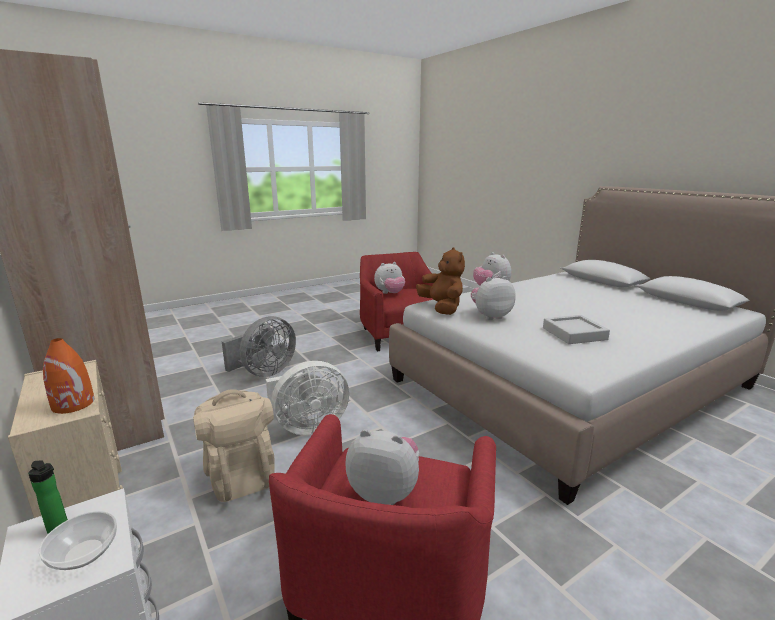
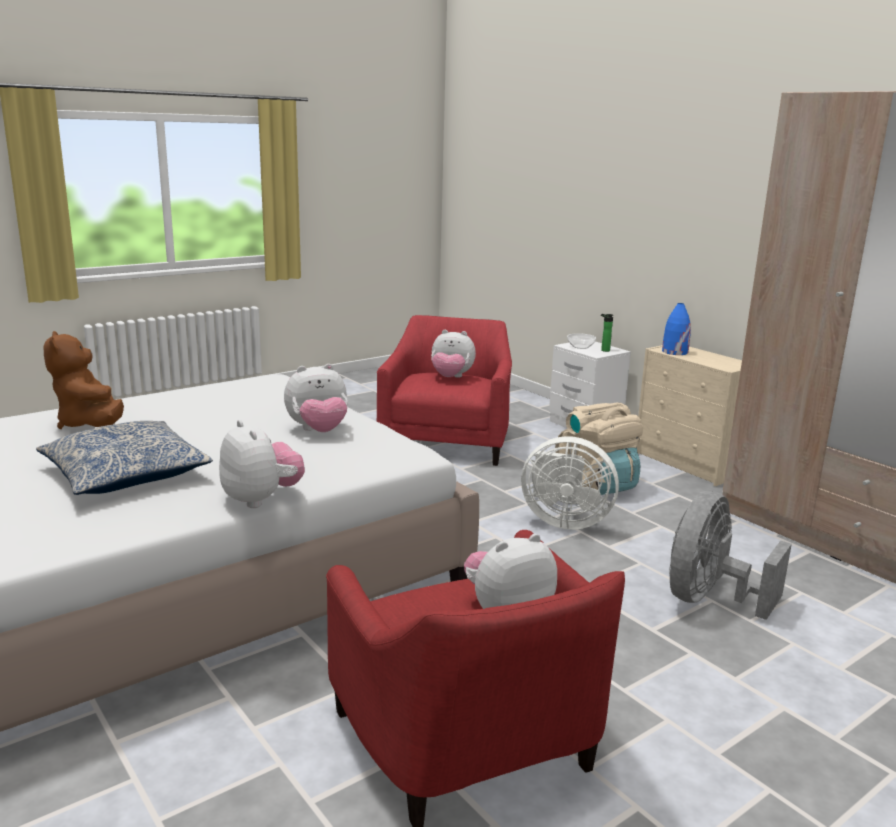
camera: 175 degrees right, 0 degrees up
(73, 404) = (674, 352): orange vase -> blue vase
(307, 427) = (563, 521): white fan -> white fan turned 135 degrees counterclockwise
(442, 308) = (389, 446): brown plush toy -> brown plush toy (90, 424)
(566, 296) = (126, 474): none -> pillow
(574, 334) = (226, 409): grey tray -> none

